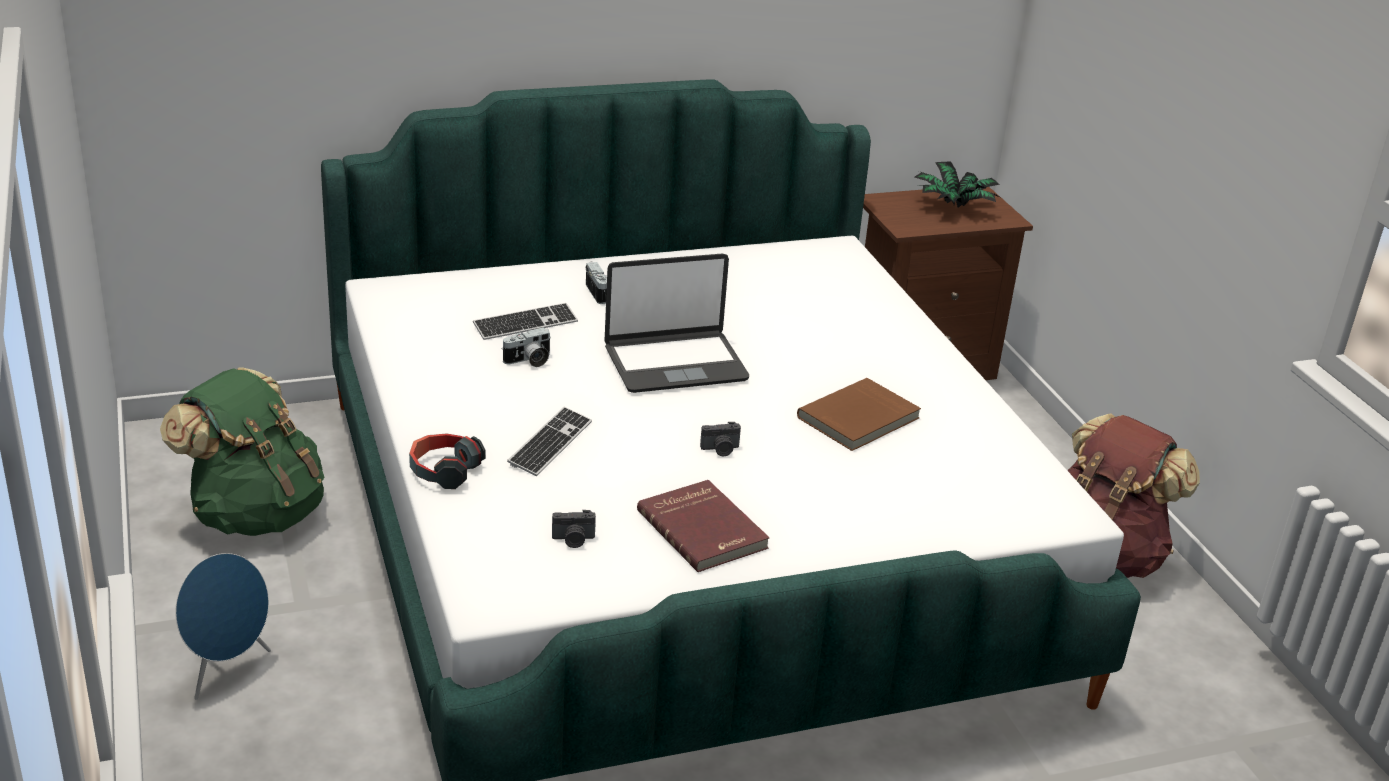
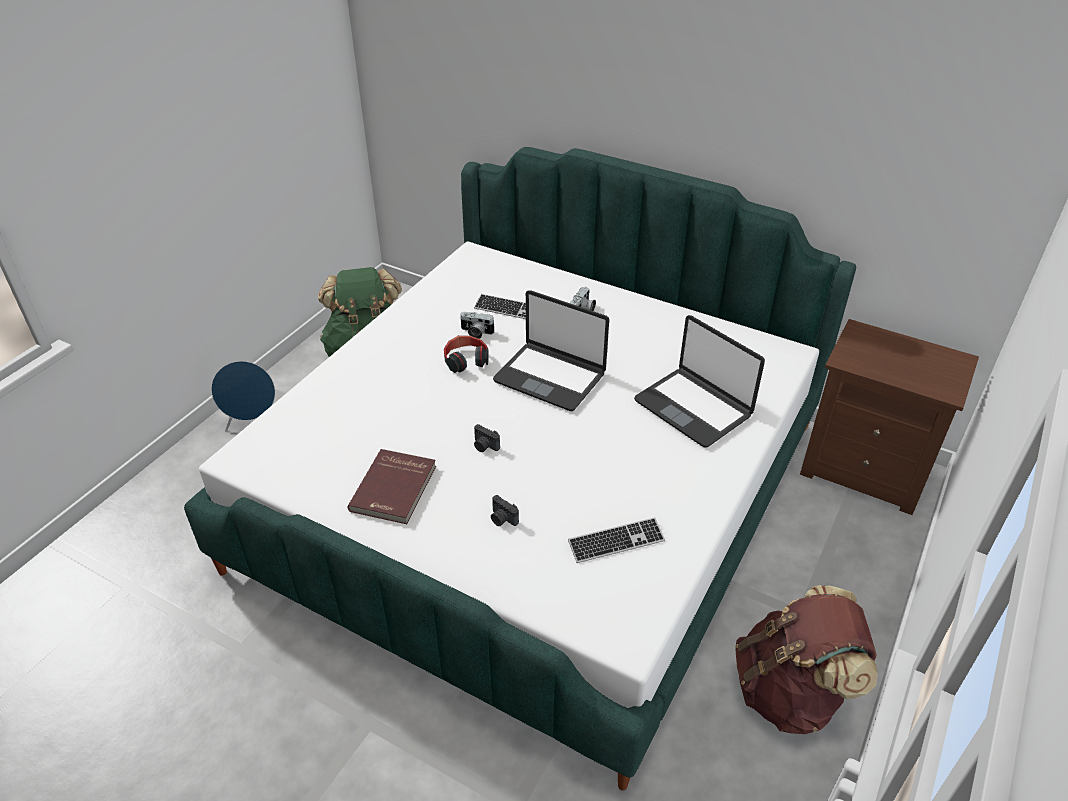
camera: 50 degrees right, 10 degrees up
(444, 471) = (336, 373): headphones -> headphones (466, 360)
(550, 443) = (406, 388): keyboard -> keyboard (616, 542)
(573, 540) = (327, 450): camera -> camera (502, 519)
(838, 326) = (693, 407): none -> laptop
(860, 419) = (599, 478): brown book -> none
(953, 206) = (916, 361): potted plant -> none

